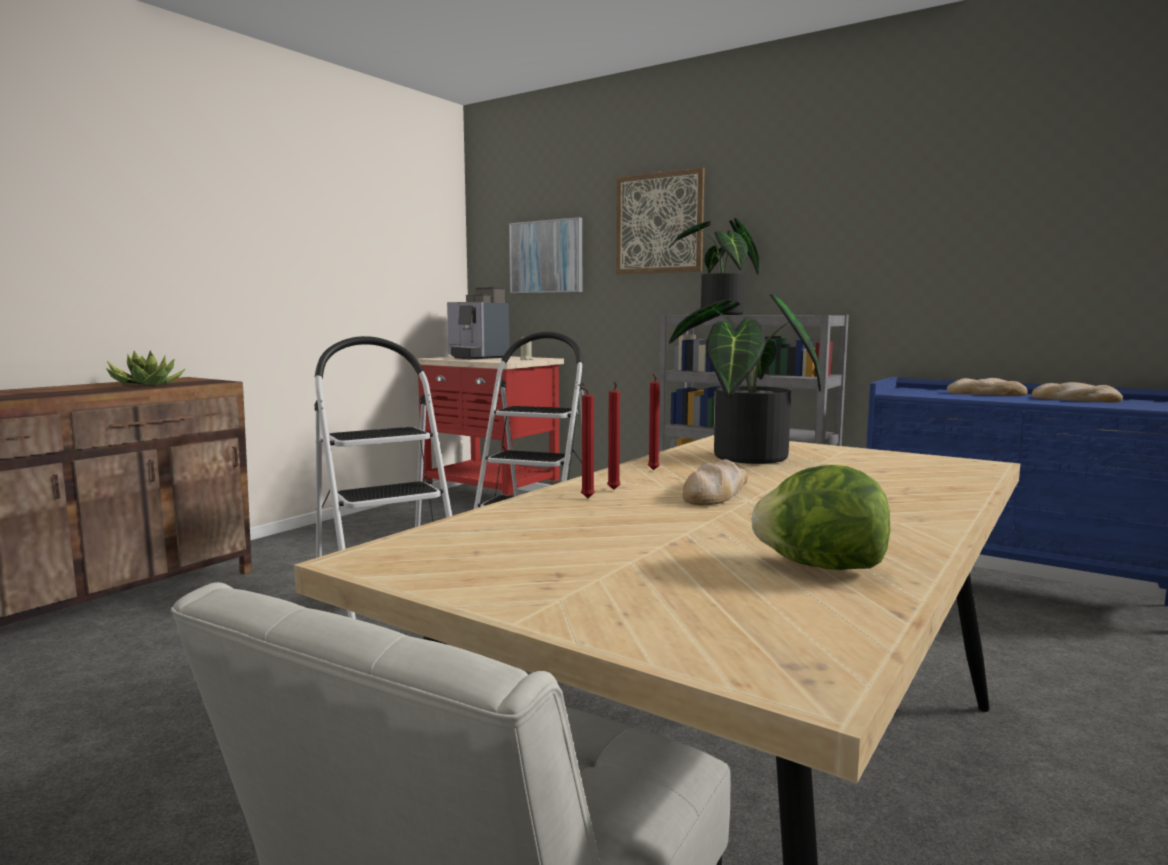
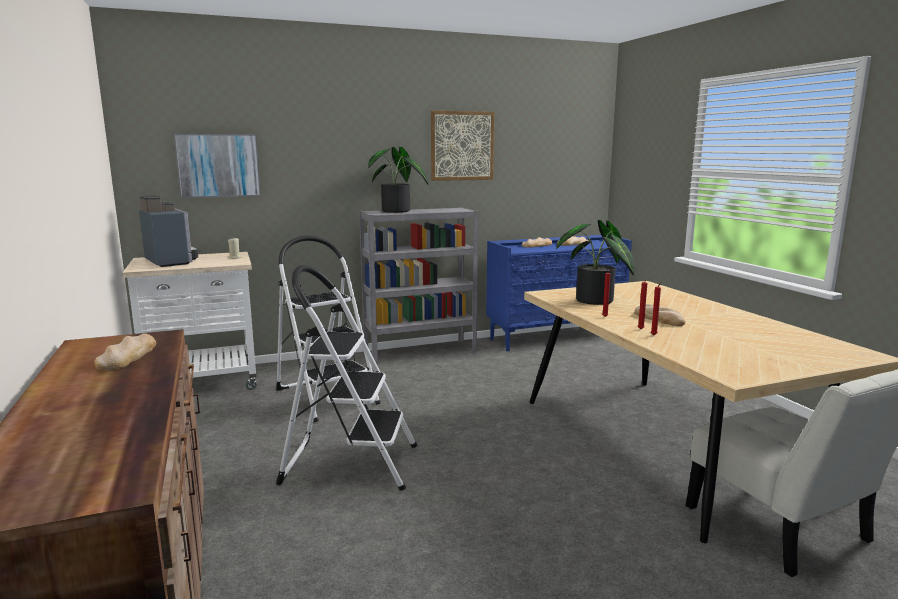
camera: 55 degrees left, 5 degrees up
(146, 384) = (127, 356): potted plant -> bread
(476, 357) = (171, 261): coffee machine -> coffee machine turned 120 degrees counterclockwise
(491, 498) = (202, 383): red cart -> white cart
(659, 222) = (329, 143): picture -> picture (462, 145)
(820, 567) = (776, 332): lettuce -> none

